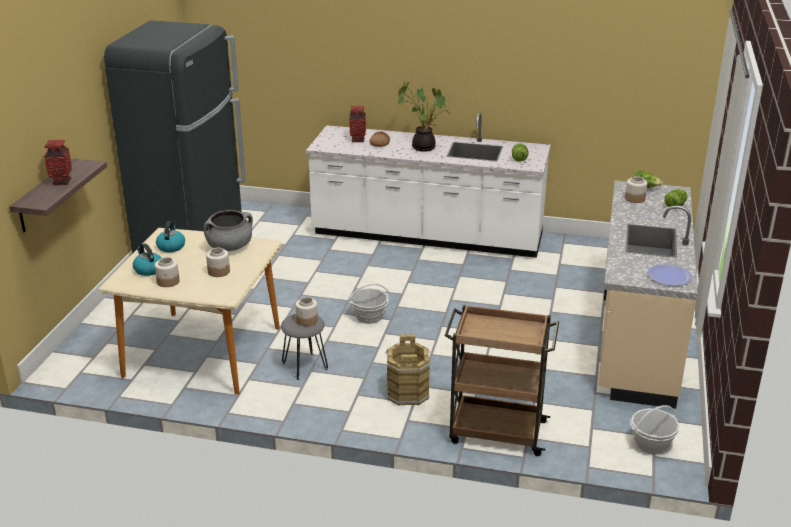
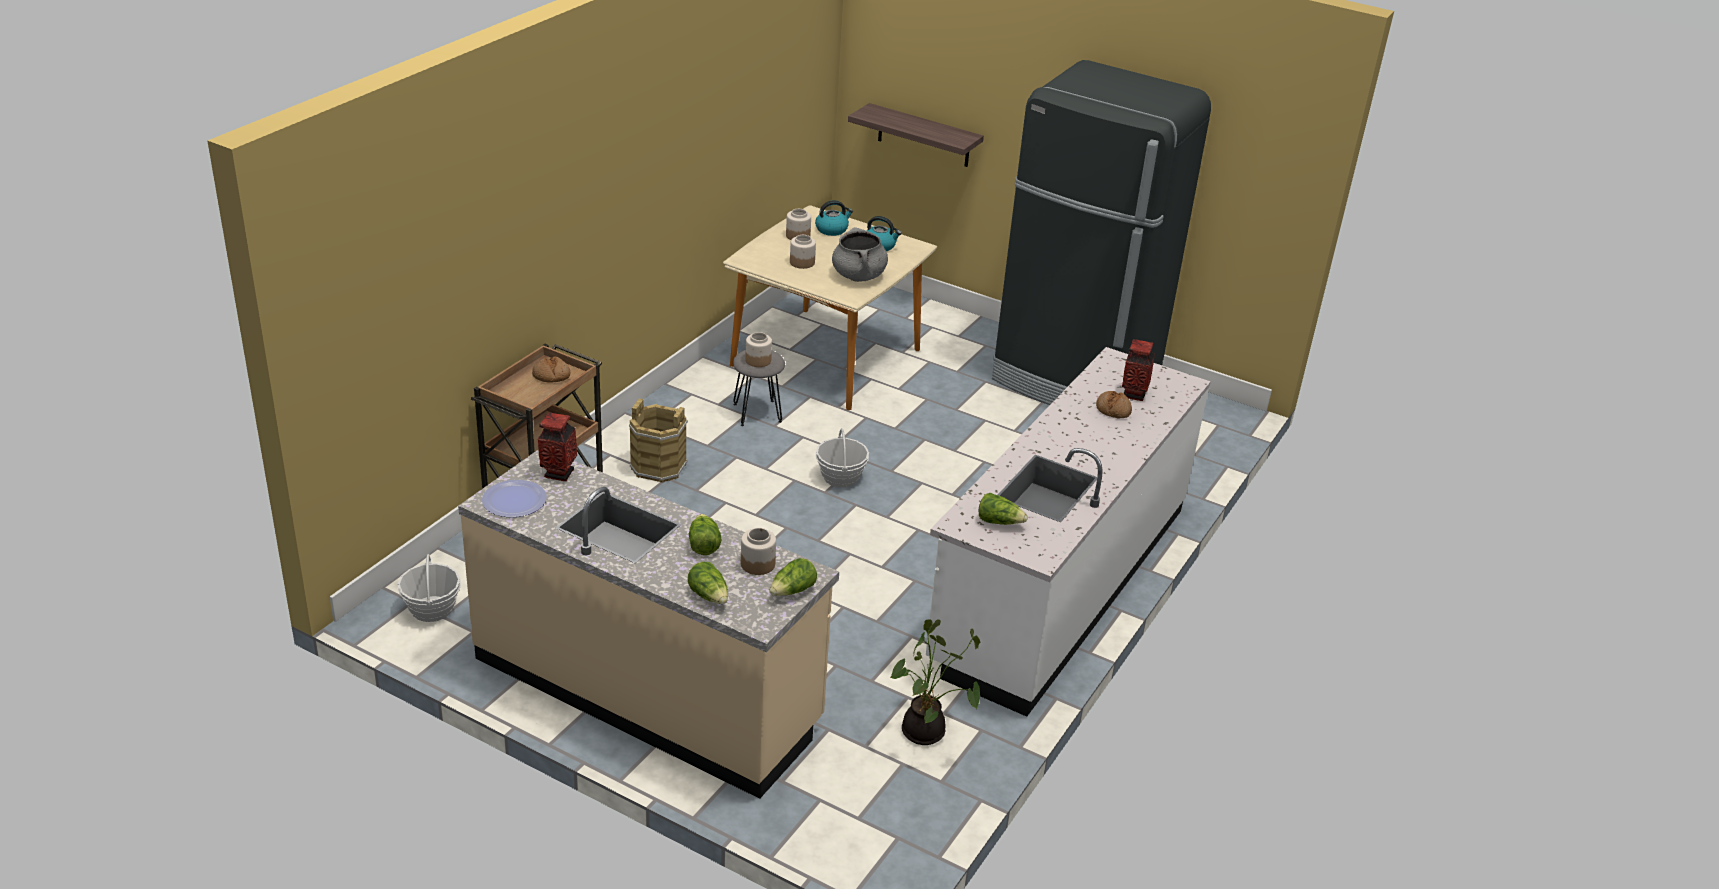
camera: 105 degrees right, 5 degrees up
(61, 182) = (916, 125): vase -> vase (559, 473)
(424, 146) = (1084, 445): potted plant -> potted plant (927, 733)
(486, 329) = (551, 376): none -> bread
(637, 214) = (703, 544): none -> lettuce

